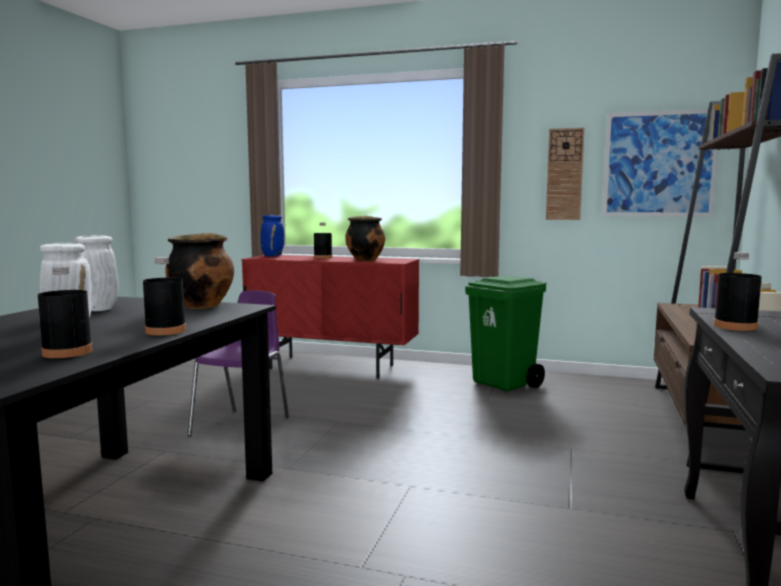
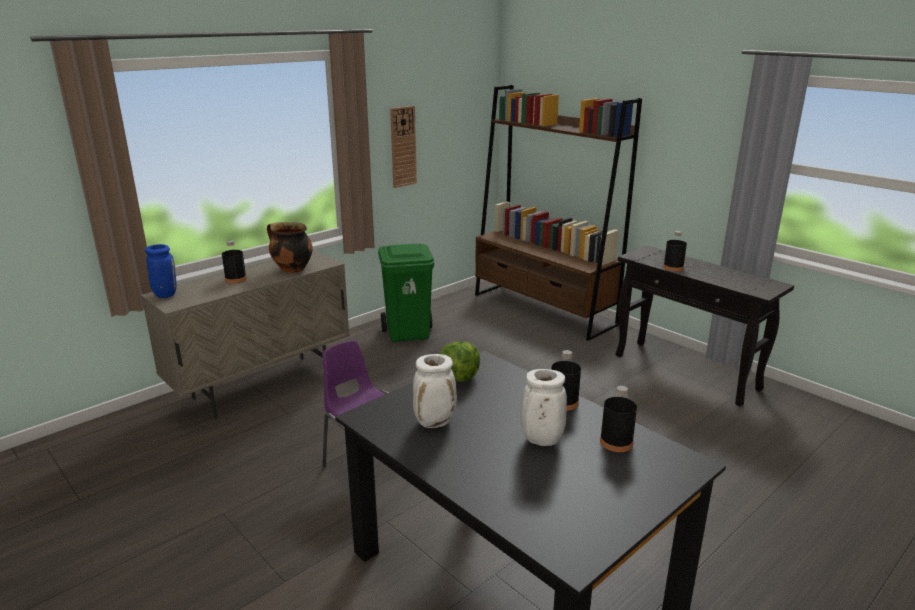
camera: 60 degrees left, 15 degrees up
(202, 305) = (459, 377): cooking pot -> lettuce
(332, 367) = (263, 386): red cabinet -> beige cabinet
(659, 164) = (458, 131): picture -> none

